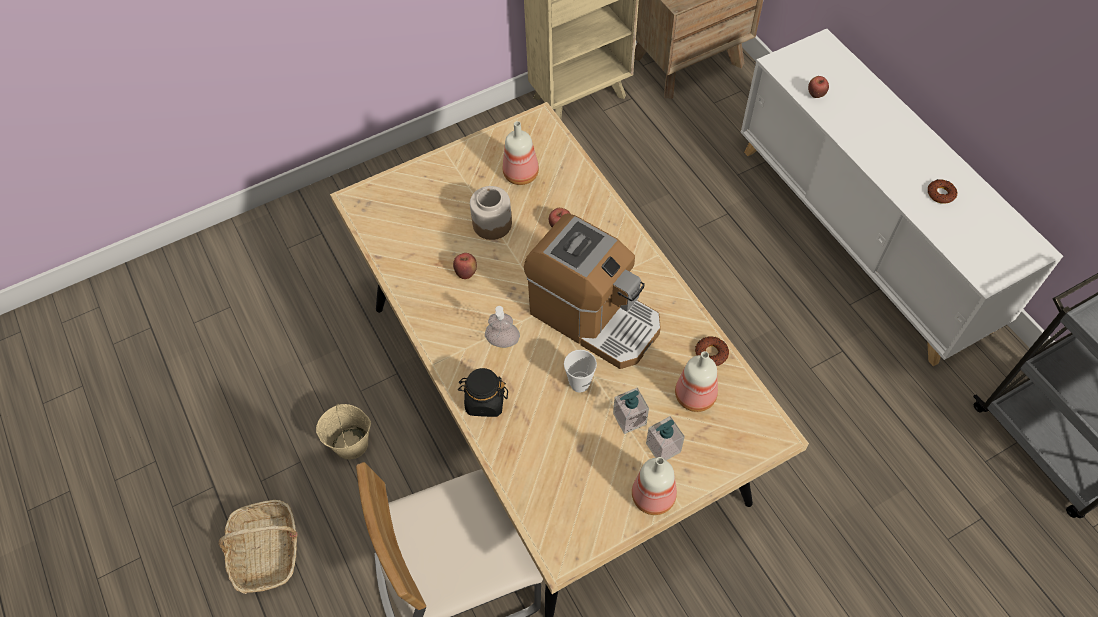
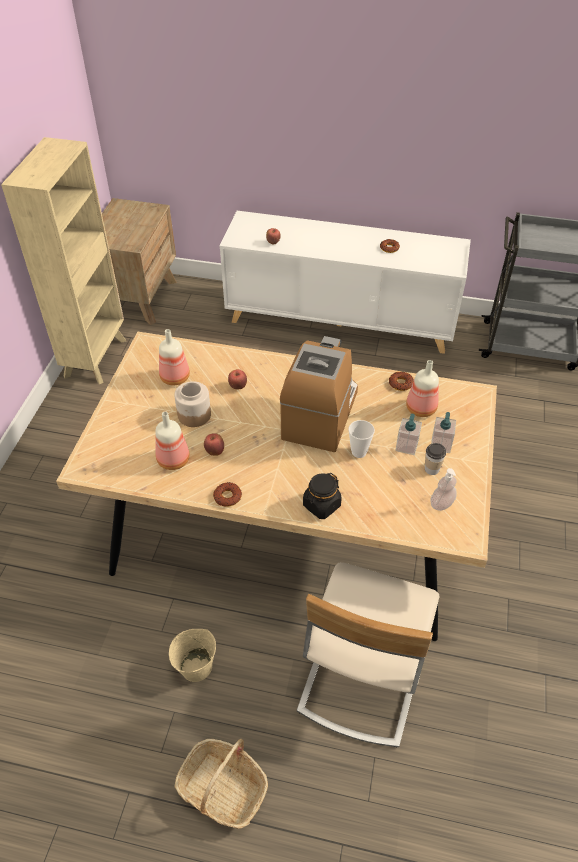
camera: 50 degrees left, 10 degrees down
(425, 322) = (227, 497): none -> donut
(503, 341) = (287, 467): soap dispenser -> soap dispenser (441, 504)
(594, 317) = (320, 414): coffee machine -> coffee machine turned 60 degrees counterclockwise
(621, 462) = (432, 469): none -> cup
(654, 496) = (469, 469): bottle -> bottle (174, 459)

